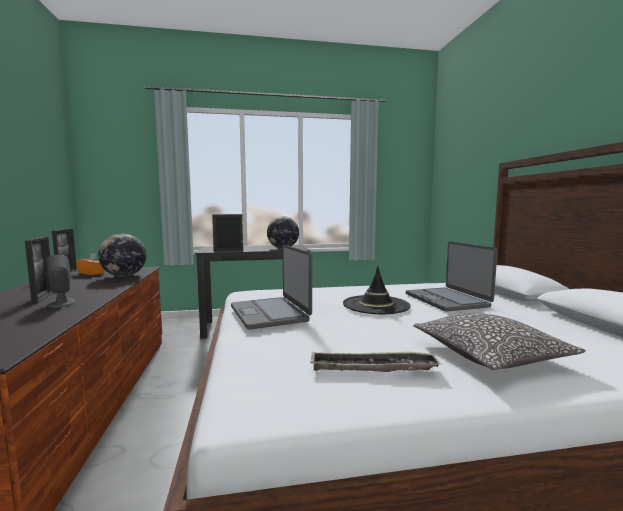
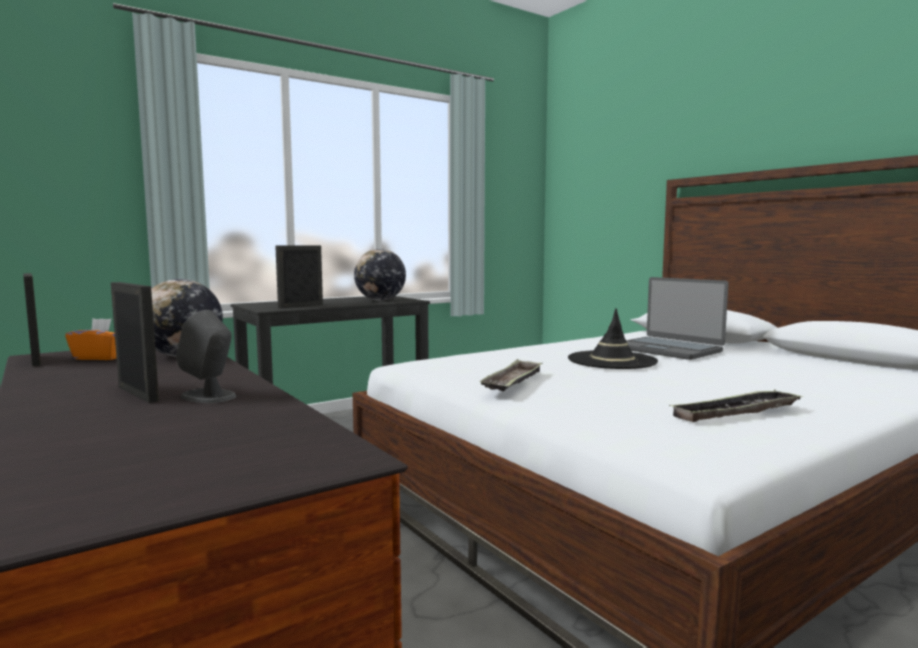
camera: 25 degrees left, 0 degrees up
(270, 313) = (513, 381): laptop -> tray
(489, 355) = (801, 389): pillow -> none

